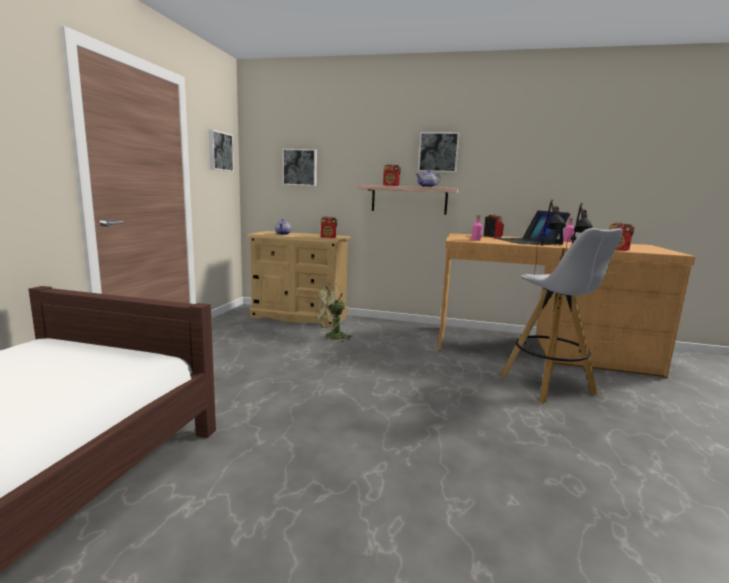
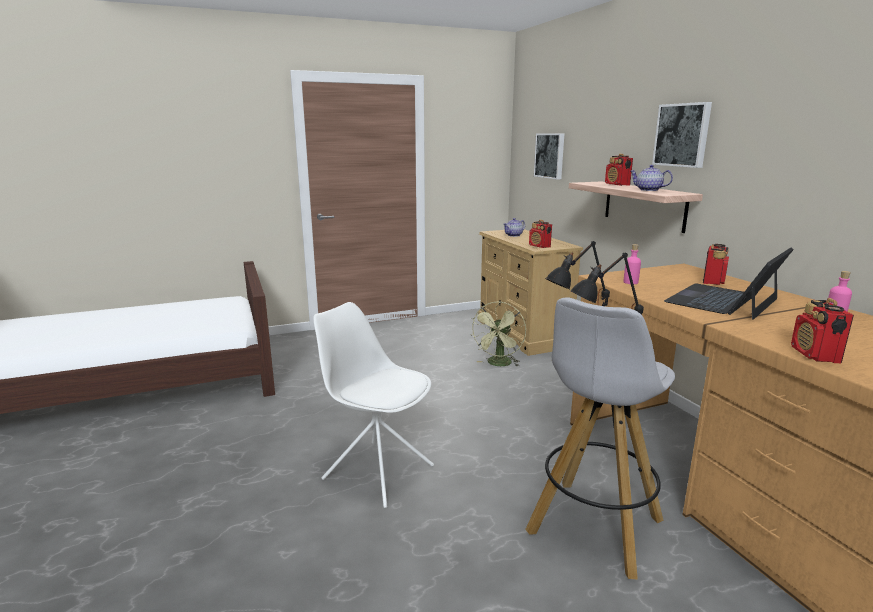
camera: 55 degrees right, 5 degrees up
(219, 151) = (475, 141): picture -> none
(331, 337) = (498, 364): green fan -> green fan turned 90 degrees counterclockwise
(427, 425) = (377, 471): none -> white chair

